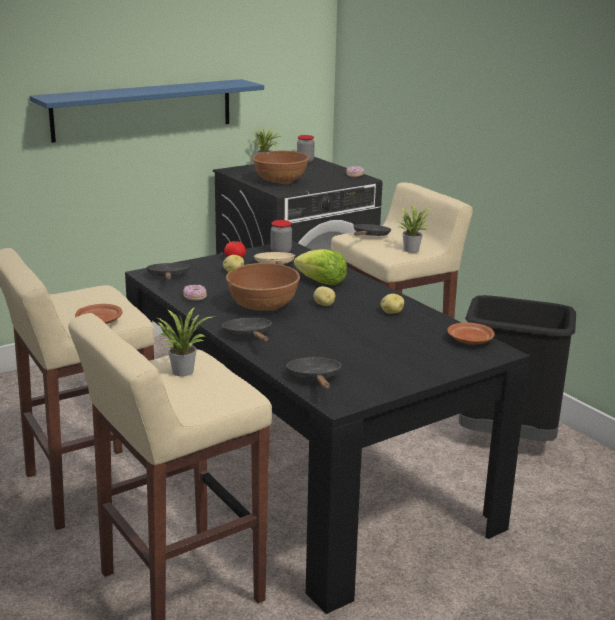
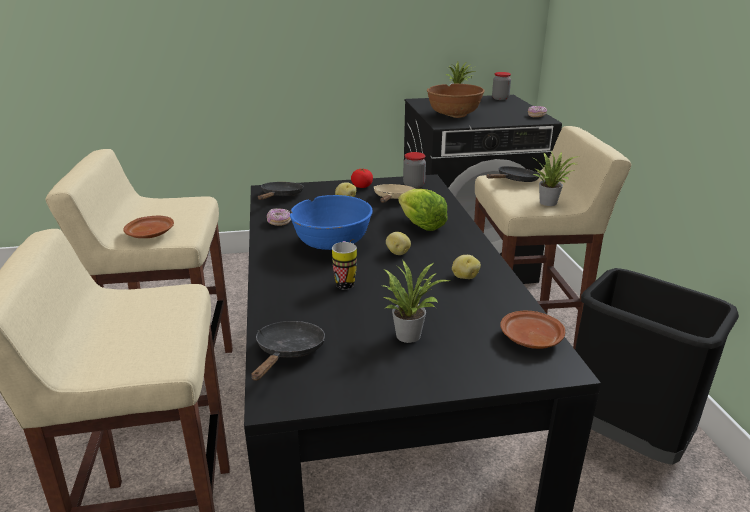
camera: 25 degrees right, 5 degrees up
(143, 109) = (337, 35): blue shelf -> none
(182, 370) = (149, 309): potted plant -> potted plant (408, 333)
(249, 336) = (280, 277): black frying pan -> none
(263, 306) = (332, 244): brown bowl -> blue bowl
(305, 330) = (345, 282): none -> mug

